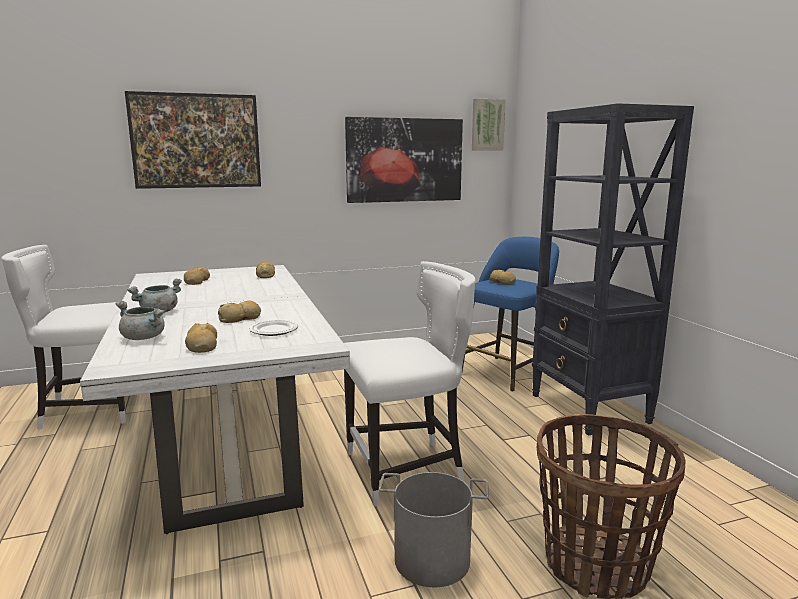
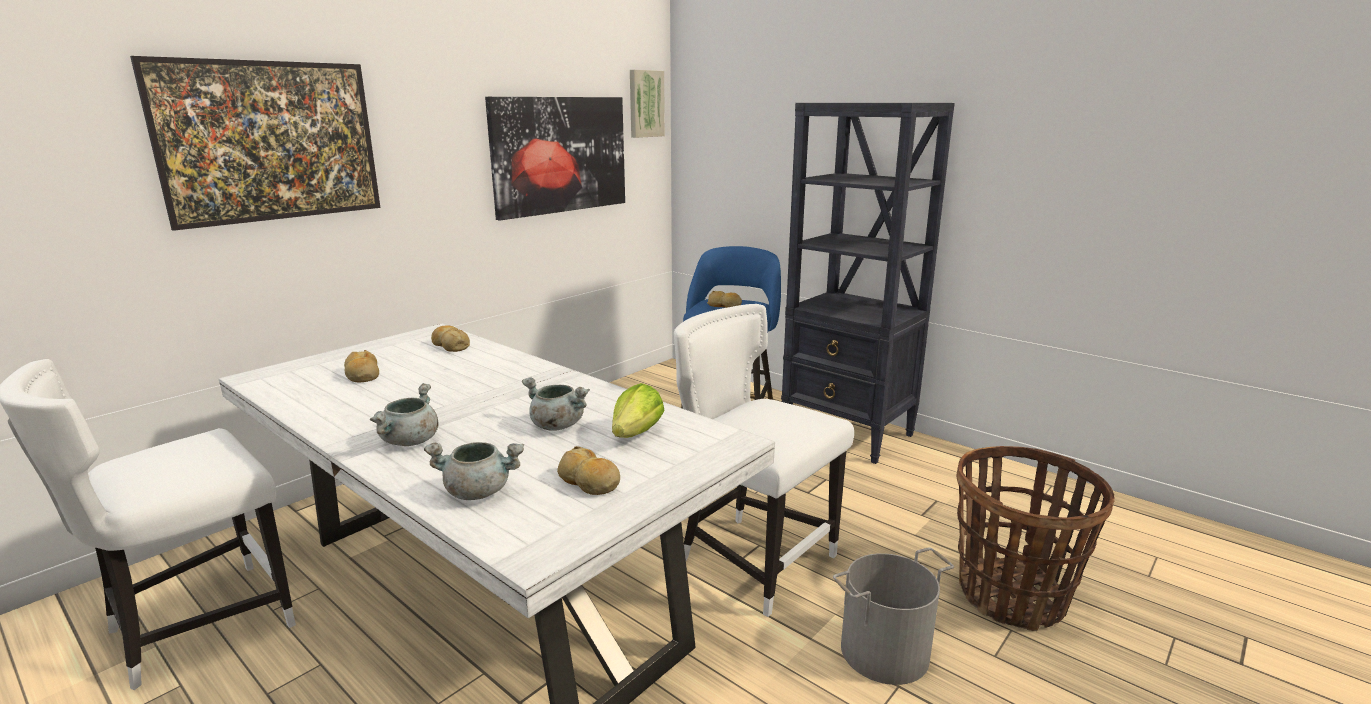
camera: 30 degrees left, 5 degrees up
(240, 318) = (556, 425): bread -> grey cooking pot
(274, 330) = (636, 434): plate -> lettuce
(407, 469) = (753, 559): white chair -> white chair turned 90 degrees counterclockwise

